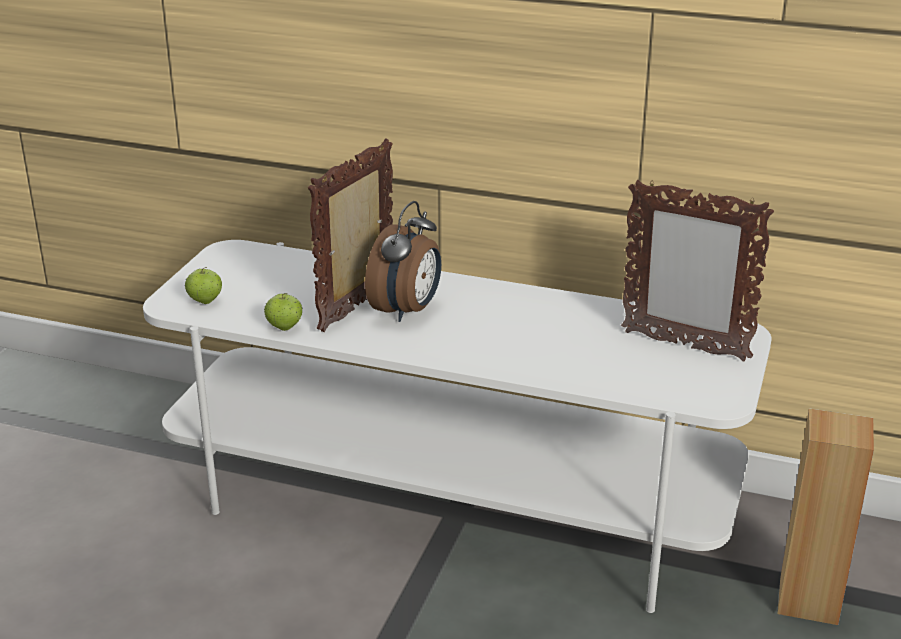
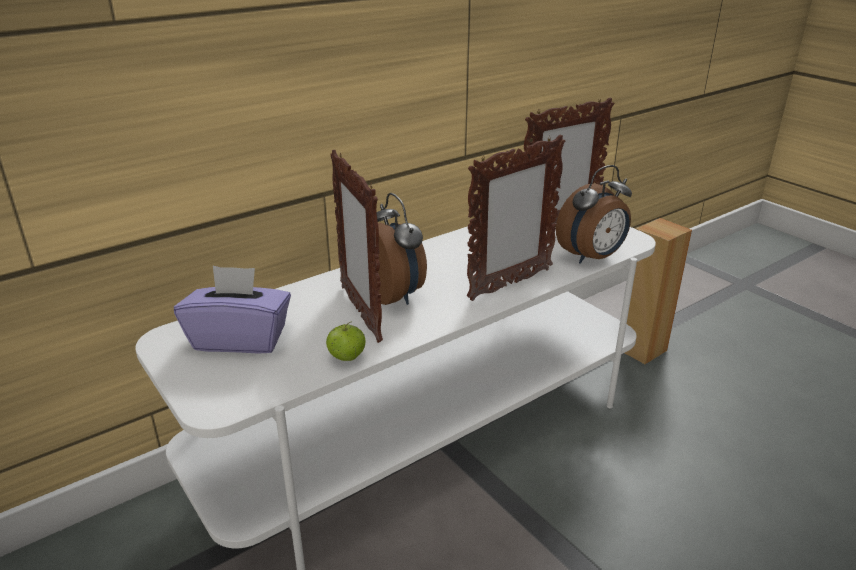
camera: 55 degrees left, 0 degrees up
(205, 301) = (239, 384): apple -> none
(262, 275) = (240, 339): none -> purple tissue box
(504, 358) = (509, 284): none -> picture frame
(632, 387) = (592, 257): none -> alarm clock

